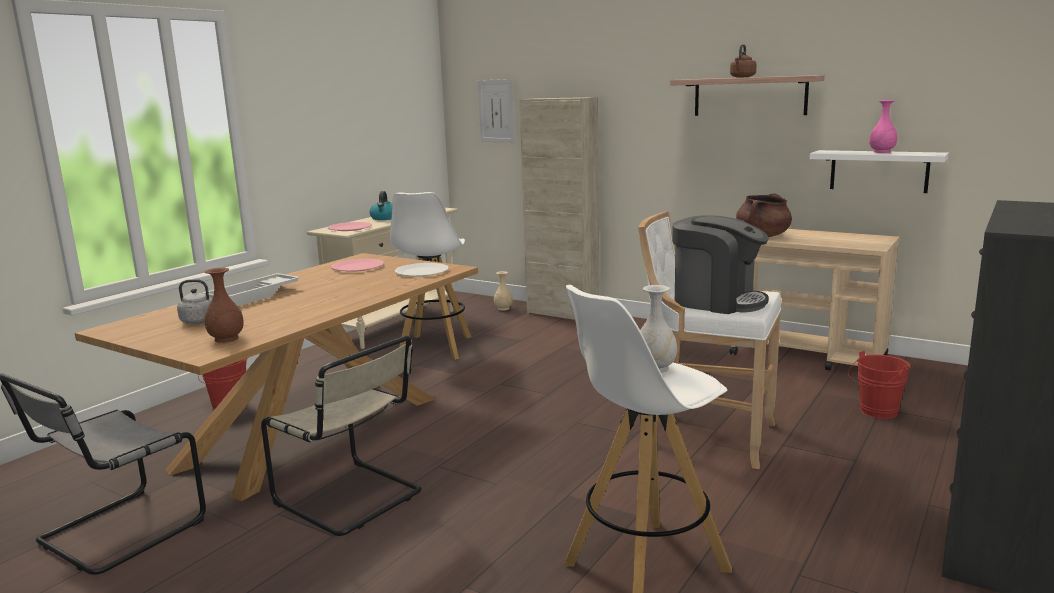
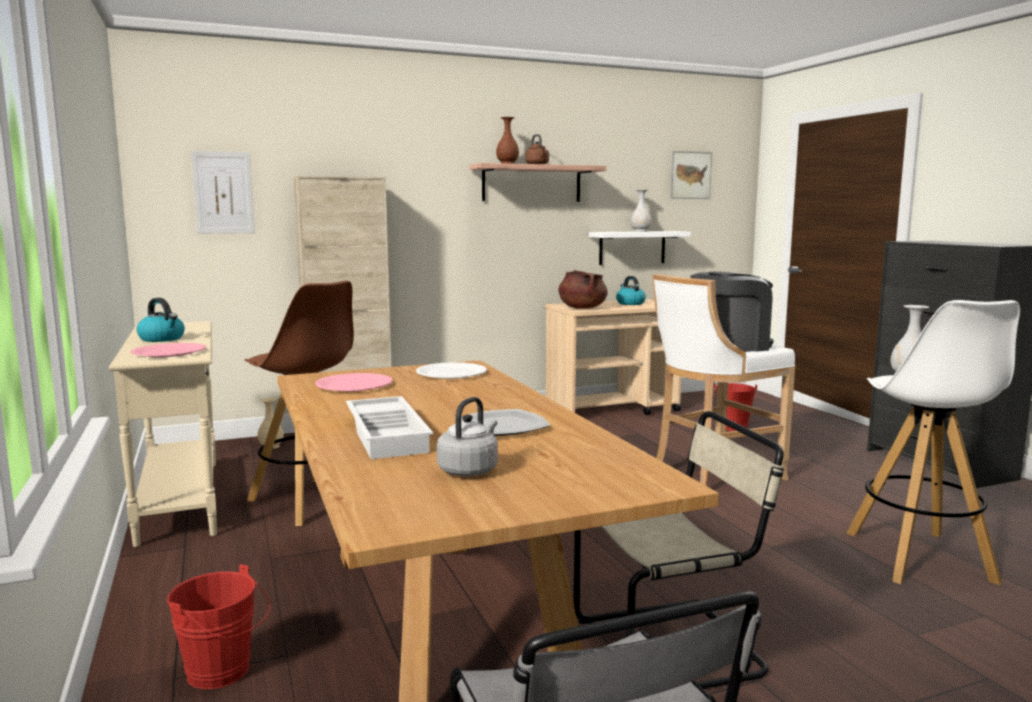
camera: 55 degrees left, 5 degrees down
(226, 339) = (602, 467): brown vase -> brown vase (507, 164)
(296, 307) = (503, 426): none -> plate
(435, 347) = (309, 501): white stool -> brown stool
(839, 238) = (630, 303): none -> kettle
(882, 152) = (641, 231): pink vase -> white vase
(981, 77) = (690, 175): none -> picture

